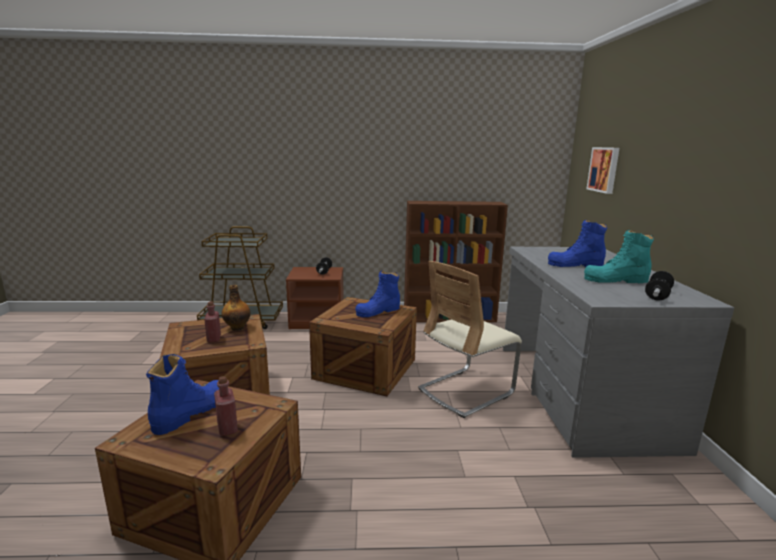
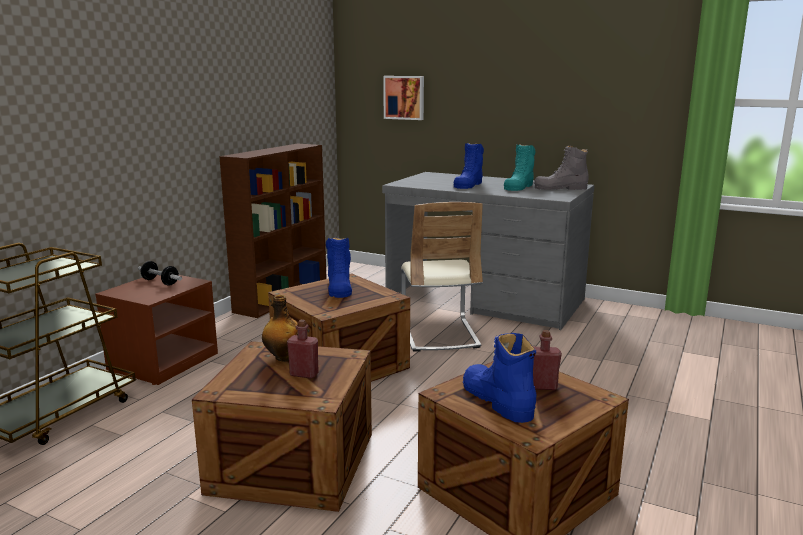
camera: 60 degrees left, 0 degrees up
(657, 295) = (560, 188): dumbbell -> grey boot

